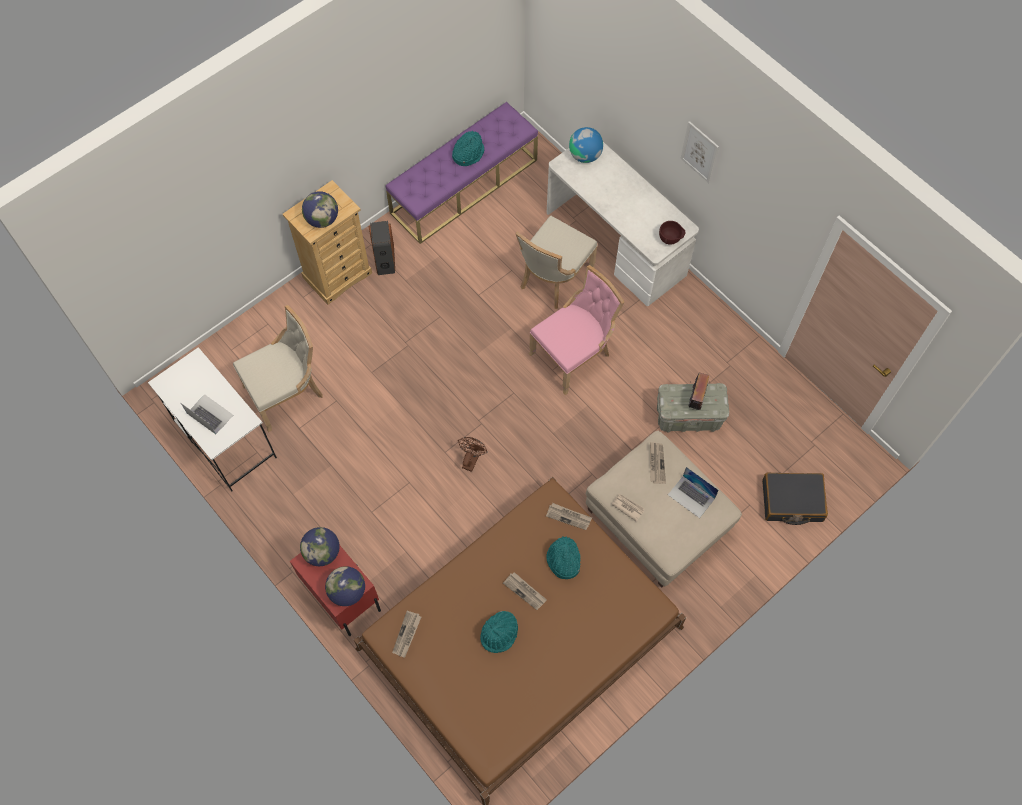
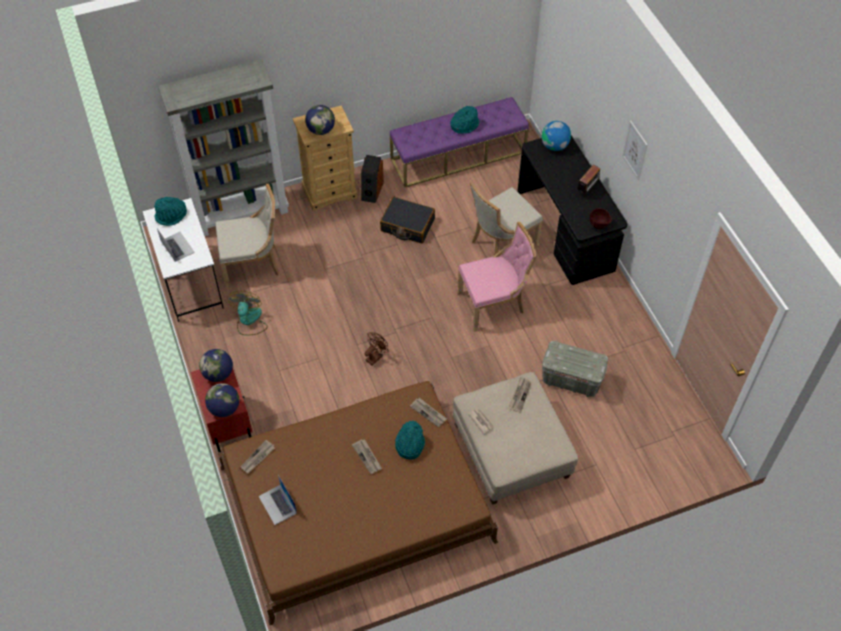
camera: 20 degrees right, 10 degrees down
(247, 333) = (241, 213): none -> grey bookcase
(313, 463) = (249, 321): none -> fan
(499, 634) = (332, 482): turquoise hat -> turquoise hat (171, 216)
(616, 242) = (565, 230): white desk -> black desk
(691, 496) = (538, 430): laptop -> laptop (277, 504)
(697, 398) = (578, 360): radio -> radio (587, 189)
(792, 501) = (635, 473): black suitcase -> black suitcase (407, 225)

